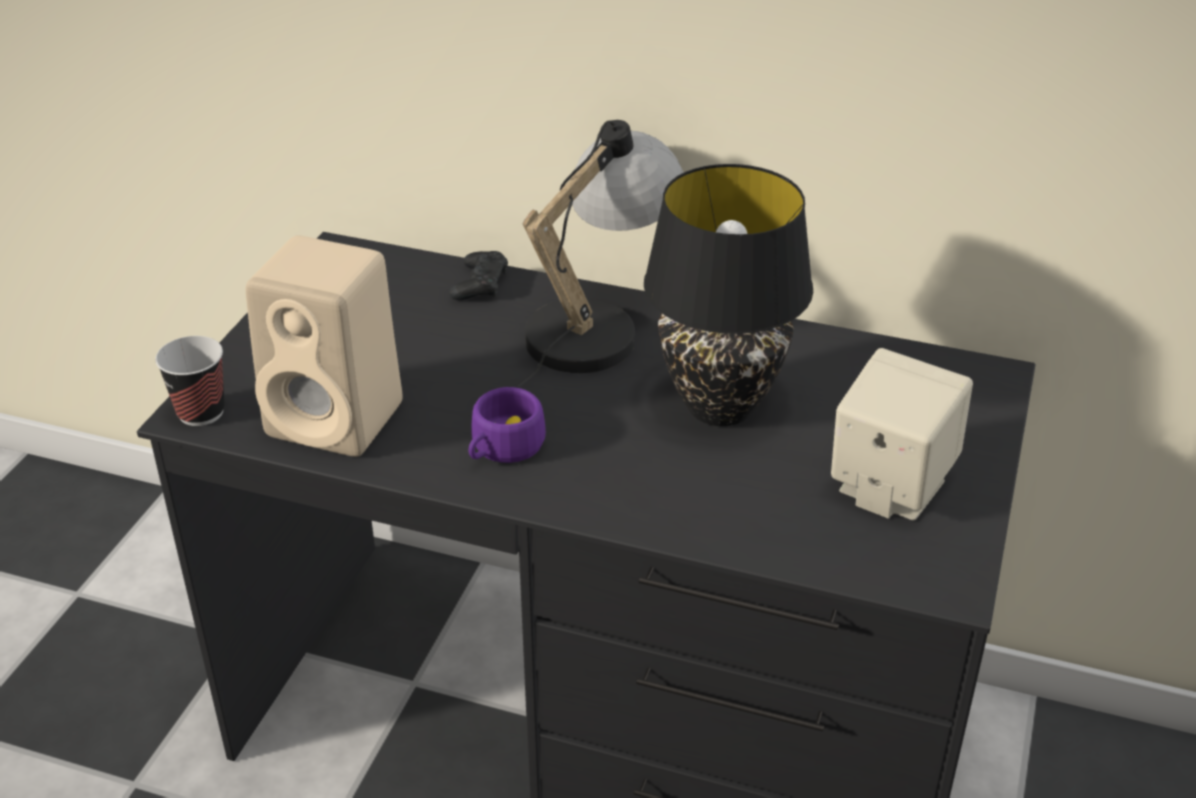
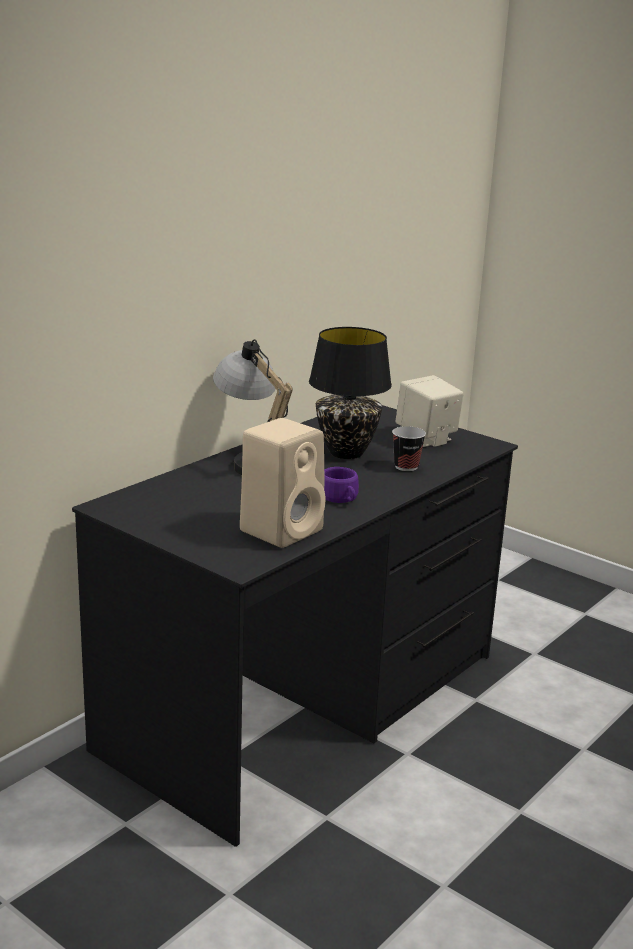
camera: 70 degrees left, 15 degrees down
(201, 412) = (241, 563): cup -> cup (406, 467)
(480, 284) = (185, 478): black game controller -> none

